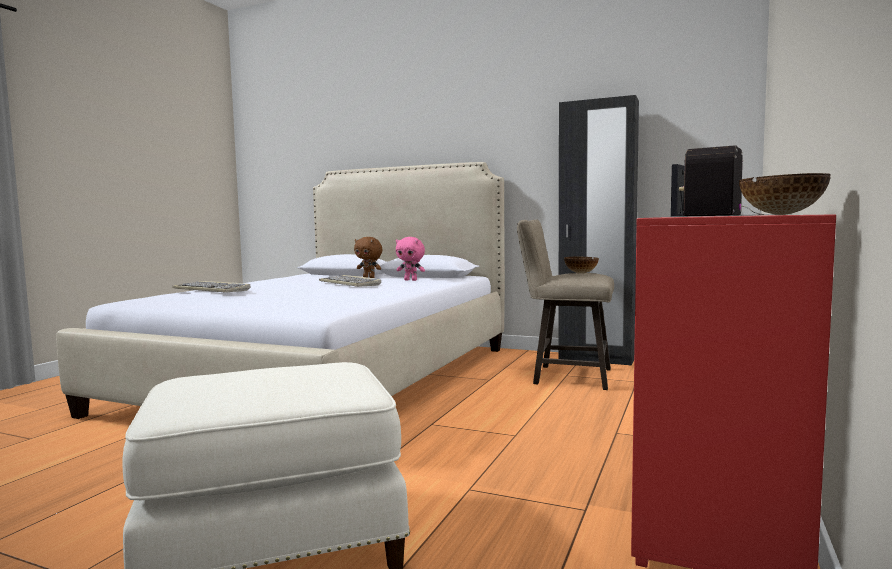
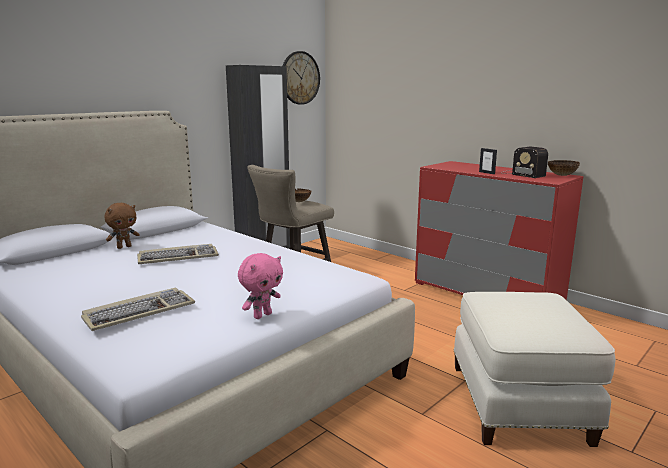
camera: 70 degrees left, 10 degrees up
(411, 280) = (185, 237): pink plush toy -> pink plush toy (262, 315)
(701, 110) = (300, 78): none -> wall clock

